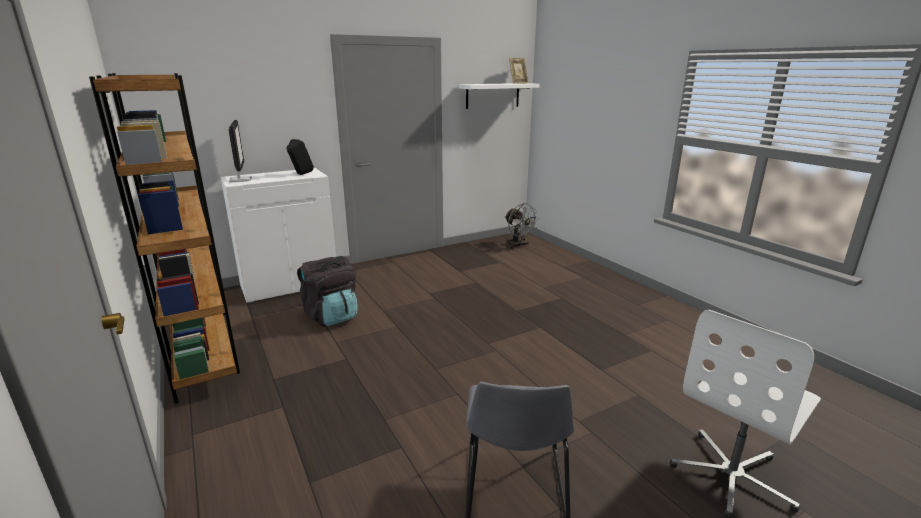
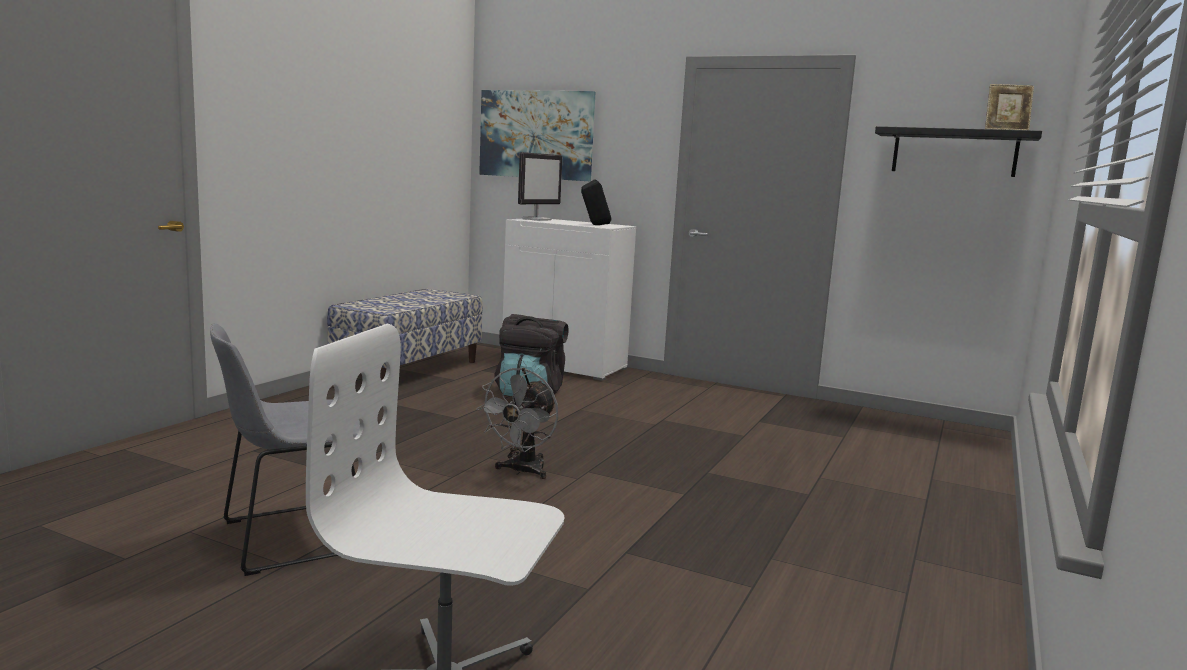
camera: 55 degrees right, 10 degrees down
(199, 103) = (536, 135): none -> picture
(202, 347) = (409, 370): brown bookcase -> bench
(492, 95) = (954, 152): white shelf -> black shelf
(518, 246) = (934, 437): grey fan -> grey fan (522, 471)

